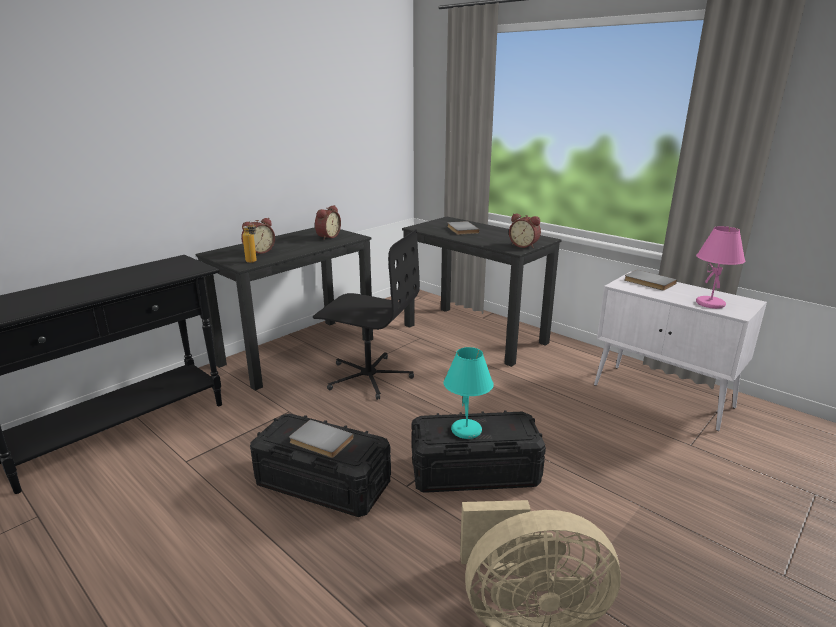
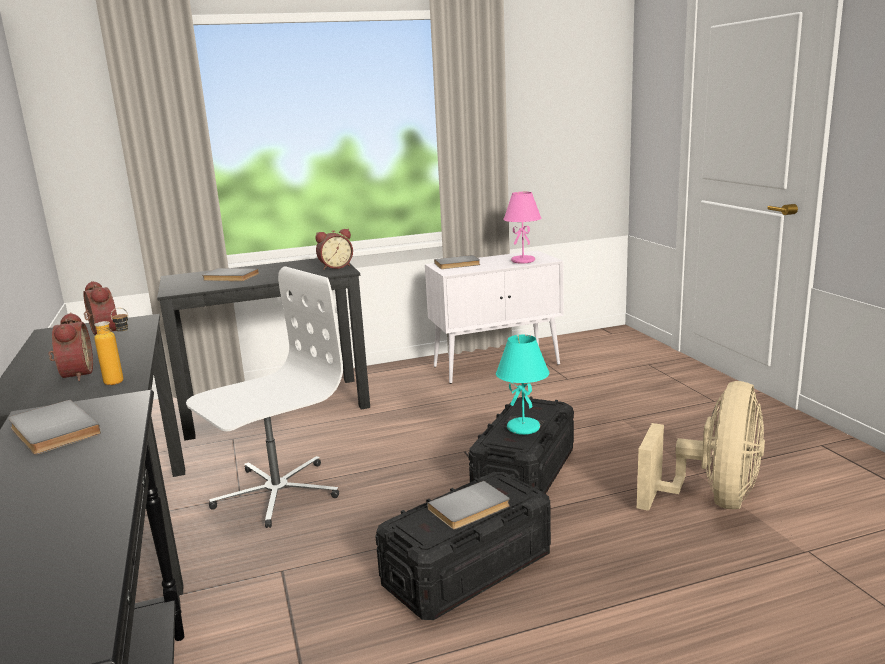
camera: 60 degrees left, 5 degrees down
(157, 267) = (51, 431): none -> grey book
(368, 377) = (276, 492): black office chair -> white office chair

